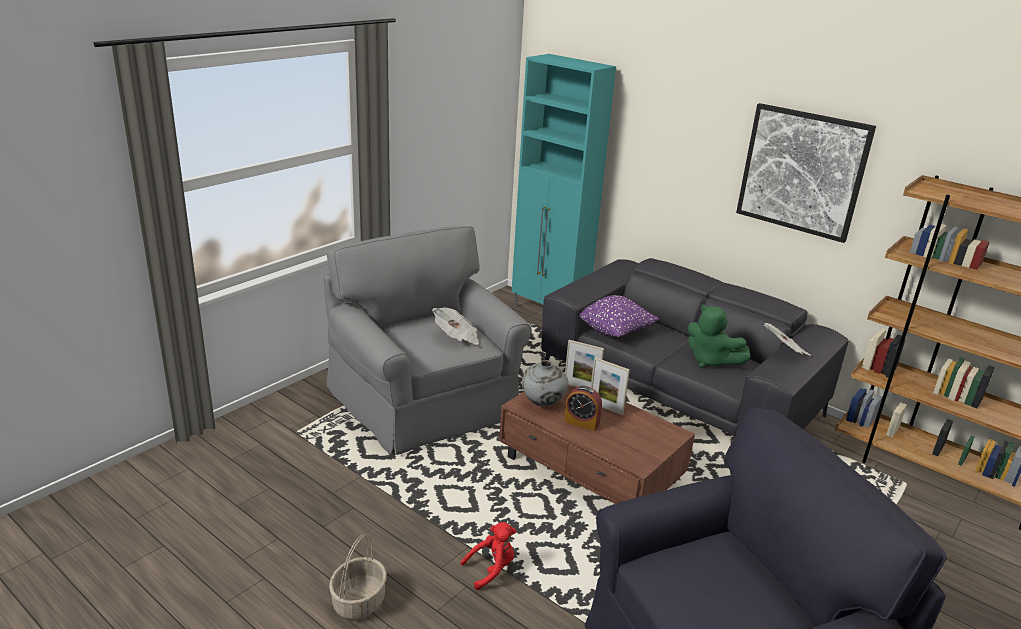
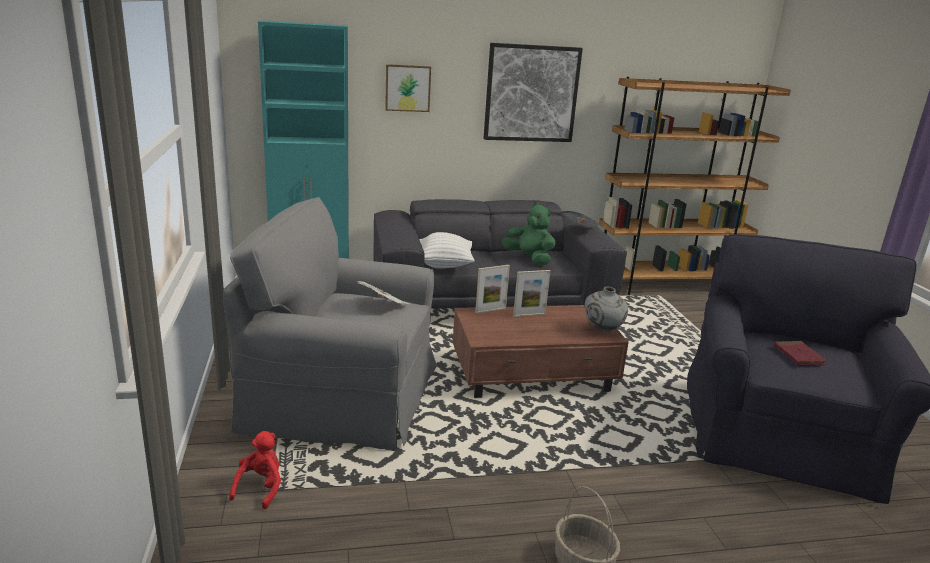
camera: 50 degrees left, 5 degrees down
(491, 569) = (604, 472): red plush toy -> red plush toy (260, 488)
(543, 404) = (493, 332): grey vase -> grey vase (603, 330)
(581, 423) = (536, 330): alarm clock -> none
(614, 331) = (445, 265): purple pillow -> white pillow
(666, 139) = (407, 88): none -> picture
(710, 361) = (529, 259): green plush toy -> green plush toy turned 135 degrees counterclockwise
(712, 578) = (798, 355): none -> red book

